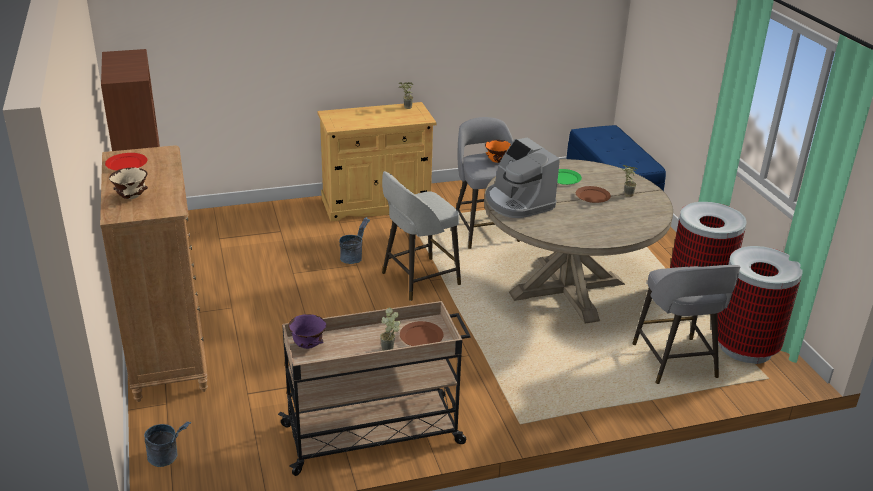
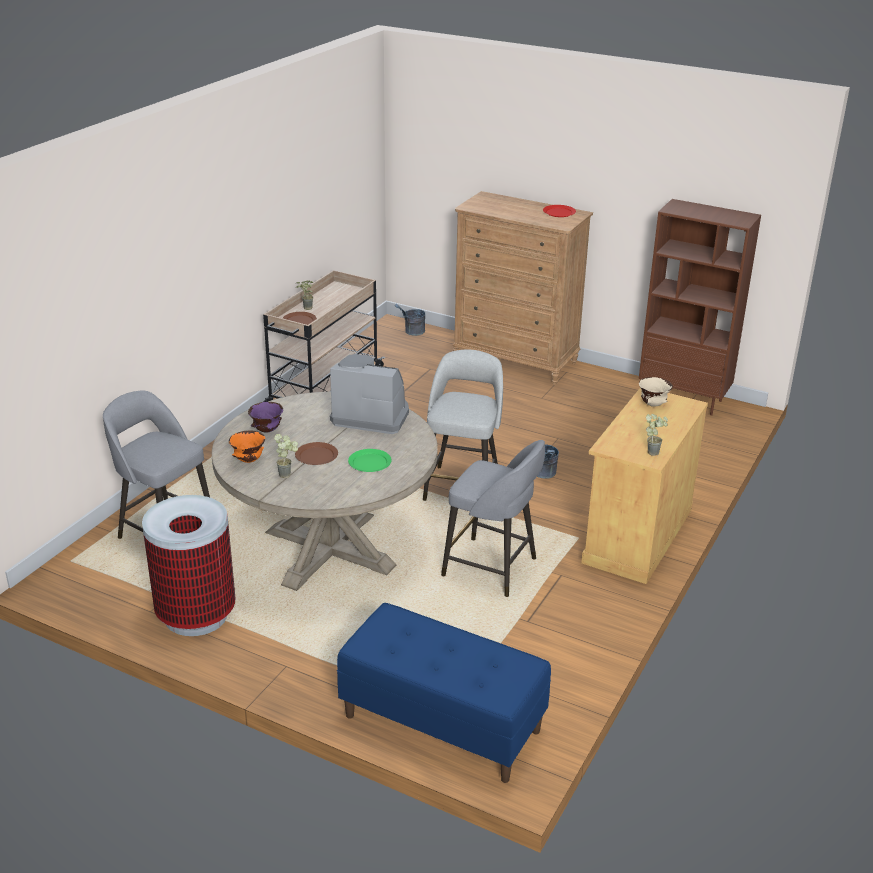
camera: 135 degrees right, 0 degrees up
(131, 197) = (503, 203): beige bowl -> beige bowl (653, 404)
(308, 346) = (353, 292): purple bowl -> purple bowl (267, 431)
(497, 162) = (487, 483): orange bowl -> orange bowl (248, 460)
(745, 348) = (108, 581): trash can -> none

